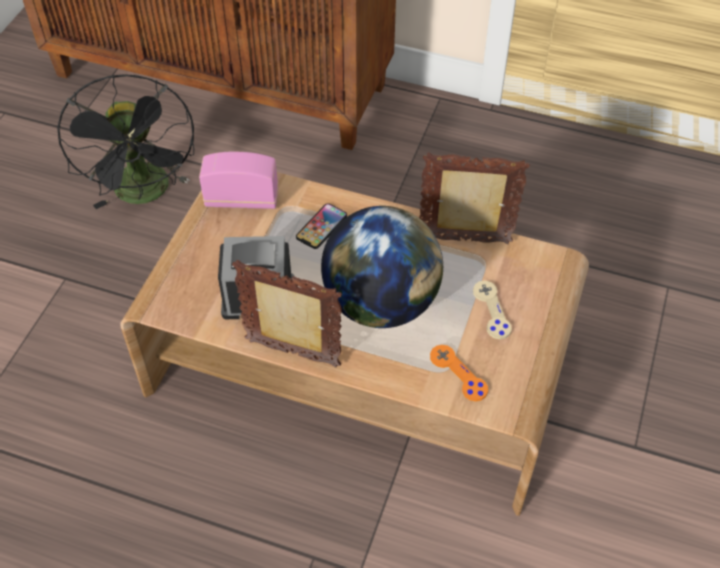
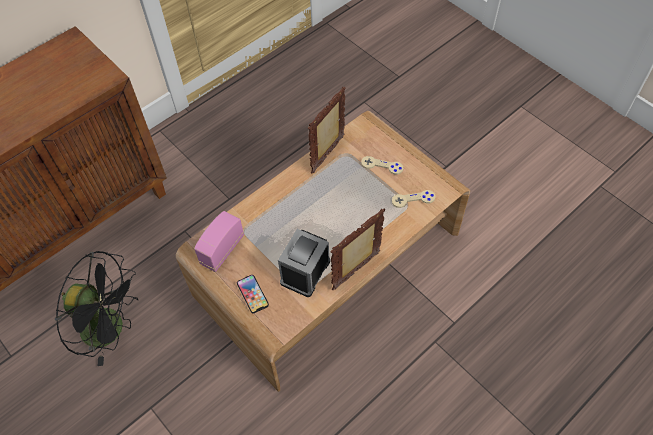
camera: 60 degrees left, 5 degrees up
(321, 227) = (272, 217): phone -> phone (252, 294)
(381, 303) = (347, 213): globe -> none
(458, 373) = (413, 199): orange game controller -> beige game controller

